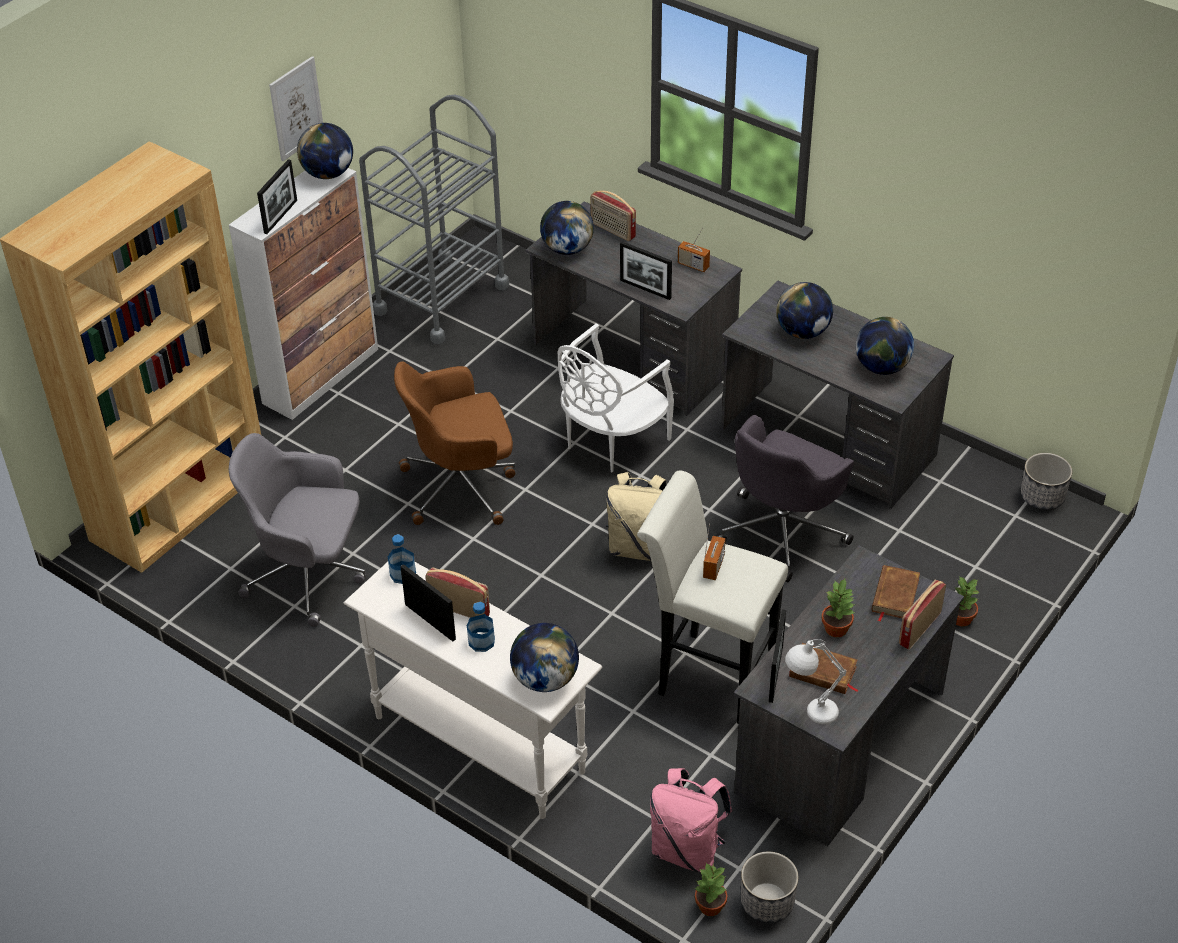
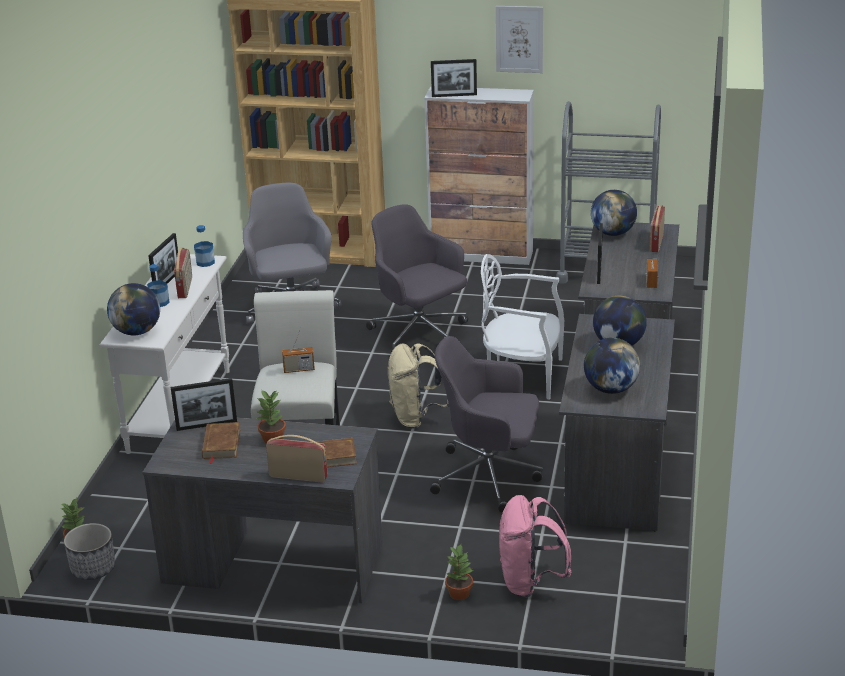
camera: 65 degrees right, 15 degrees down
(328, 174) = (516, 95): globe -> none
(461, 486) = (419, 333): brown office chair -> grey office chair
(687, 849) = (127, 520): pink backpack -> pink backpack (531, 582)
(809, 712) = (174, 448): white table lamp -> none
(1042, 496) = (660, 605): planter -> none

